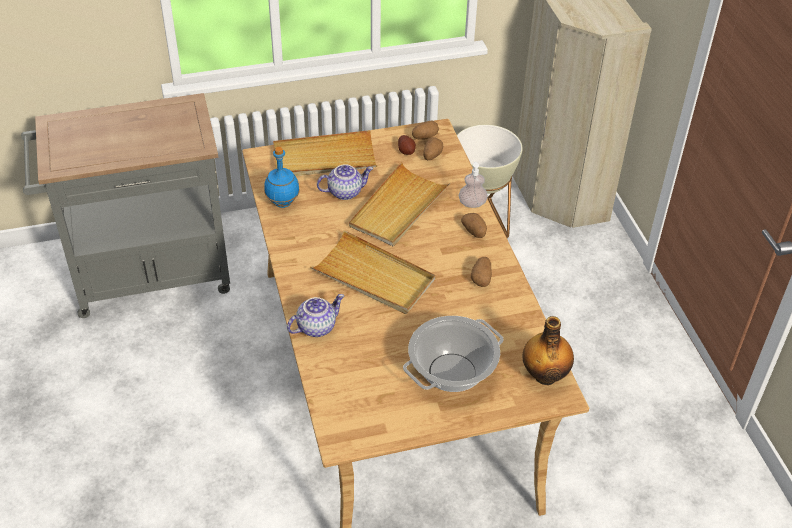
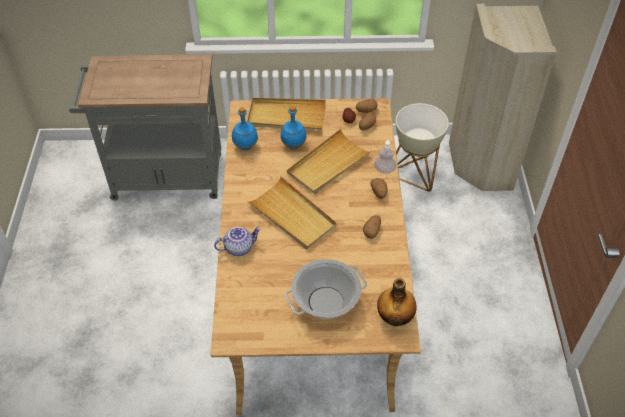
camera: 15 degrees right, 5 degrees up
(345, 192) = (293, 145): teapot -> blue bottle

